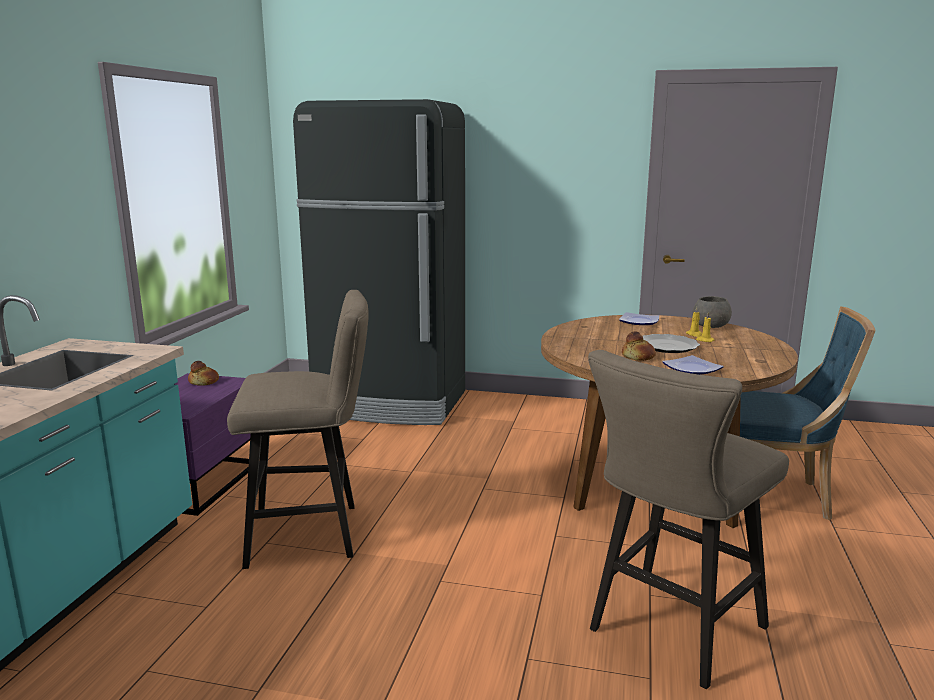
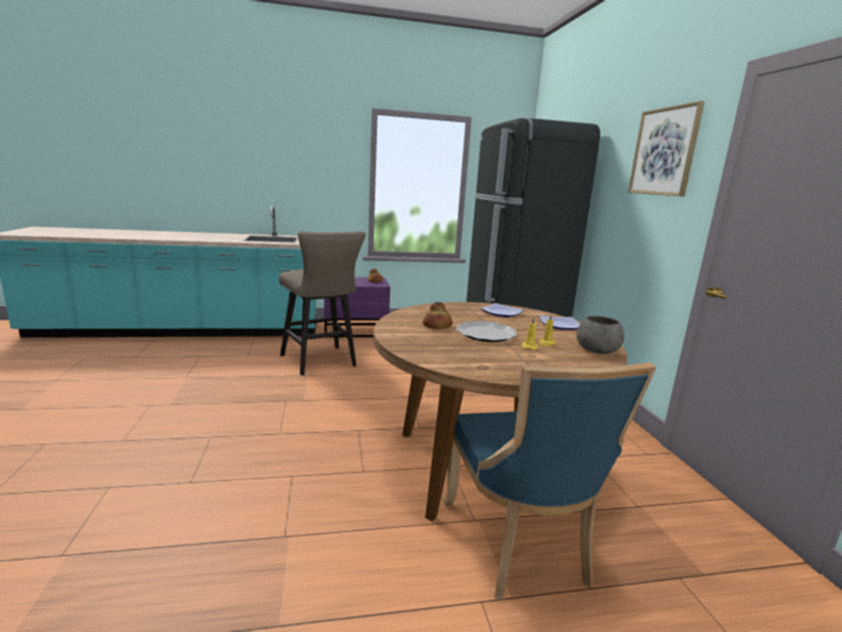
camera: 65 degrees right, 0 degrees up
(570, 139) = (664, 152): none -> picture
(669, 632) = (244, 487): beige stool -> none
(690, 369) = (419, 341): plate -> plate (501, 312)

